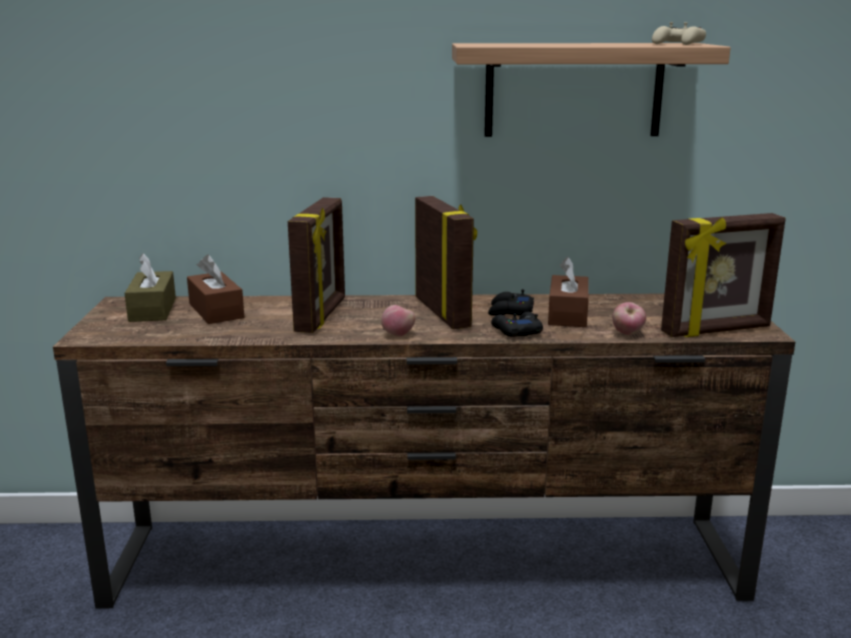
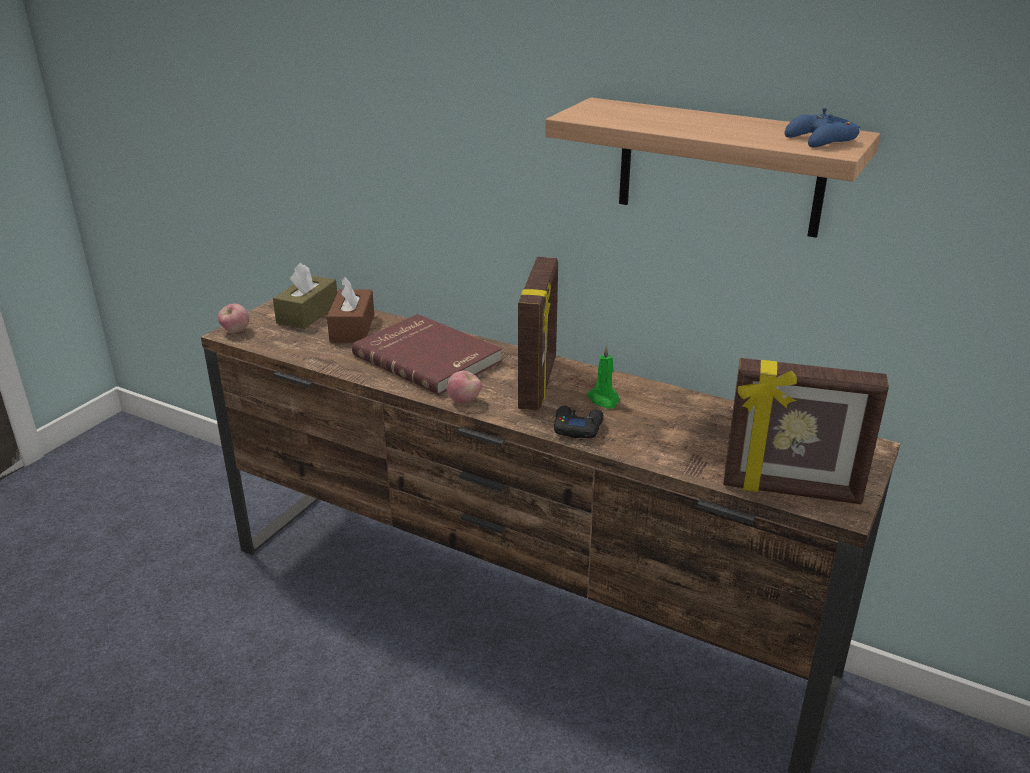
camera: 30 degrees right, 10 degrees up
(322, 315) = (429, 357): picture frame -> red book
(510, 311) = (604, 399): black game controller -> green candle
(567, 314) = (657, 420): brown tissue box -> none
(627, 334) = (685, 465): apple -> apple (235, 331)
(679, 44) = (820, 140): beige game controller -> blue game controller

